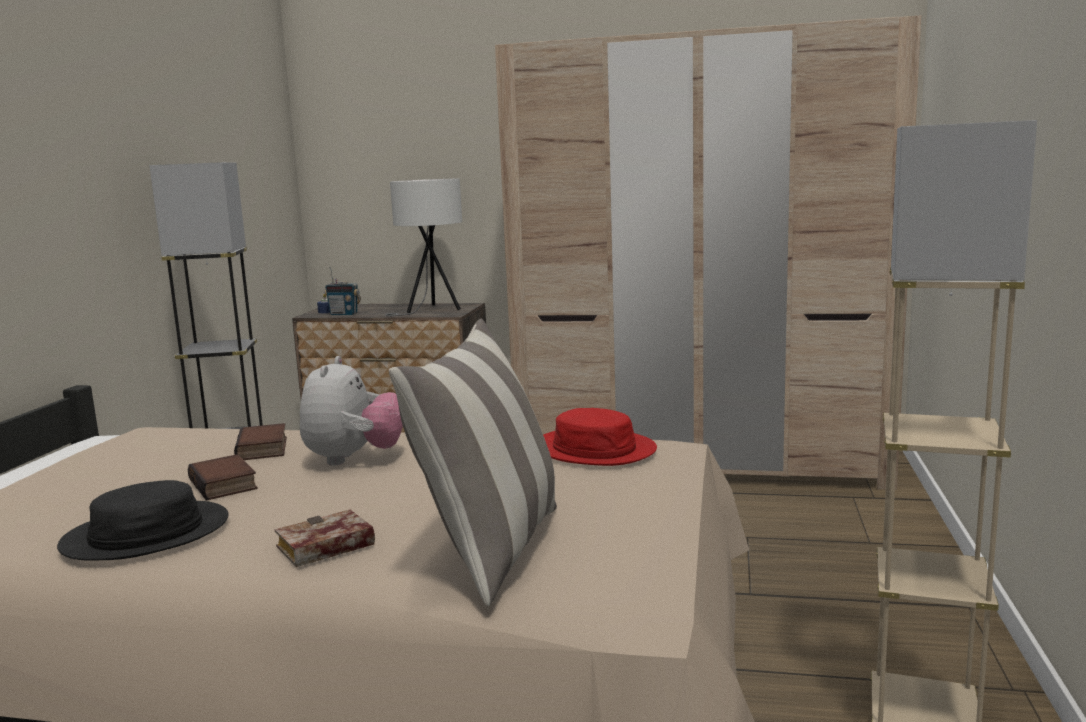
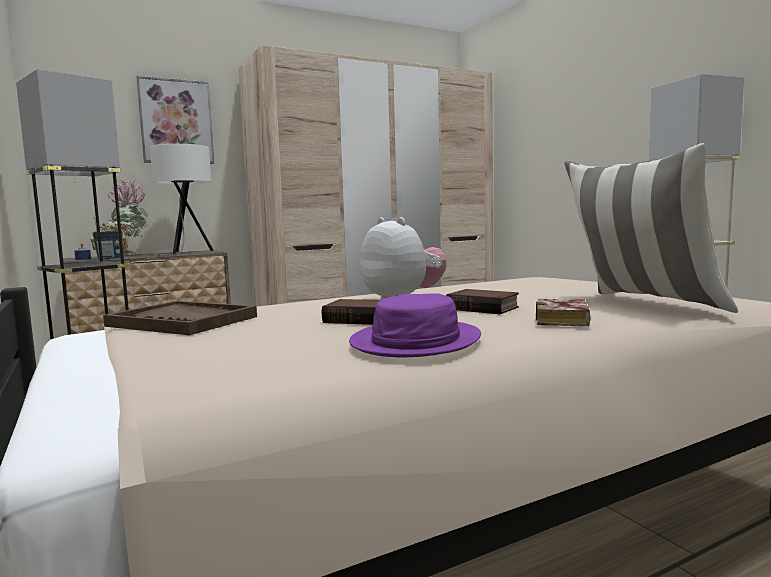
camera: 40 degrees left, 5 degrees down
(144, 445) = (183, 321): none -> brown tray
(146, 534) = (416, 341): black hat -> purple hat
(264, 449) = (311, 307): book -> book (484, 308)
(380, 306) = (127, 255): none -> potted plant
(446, 139) = (176, 122): none -> picture
(594, 449) = (521, 280): red hat -> none

